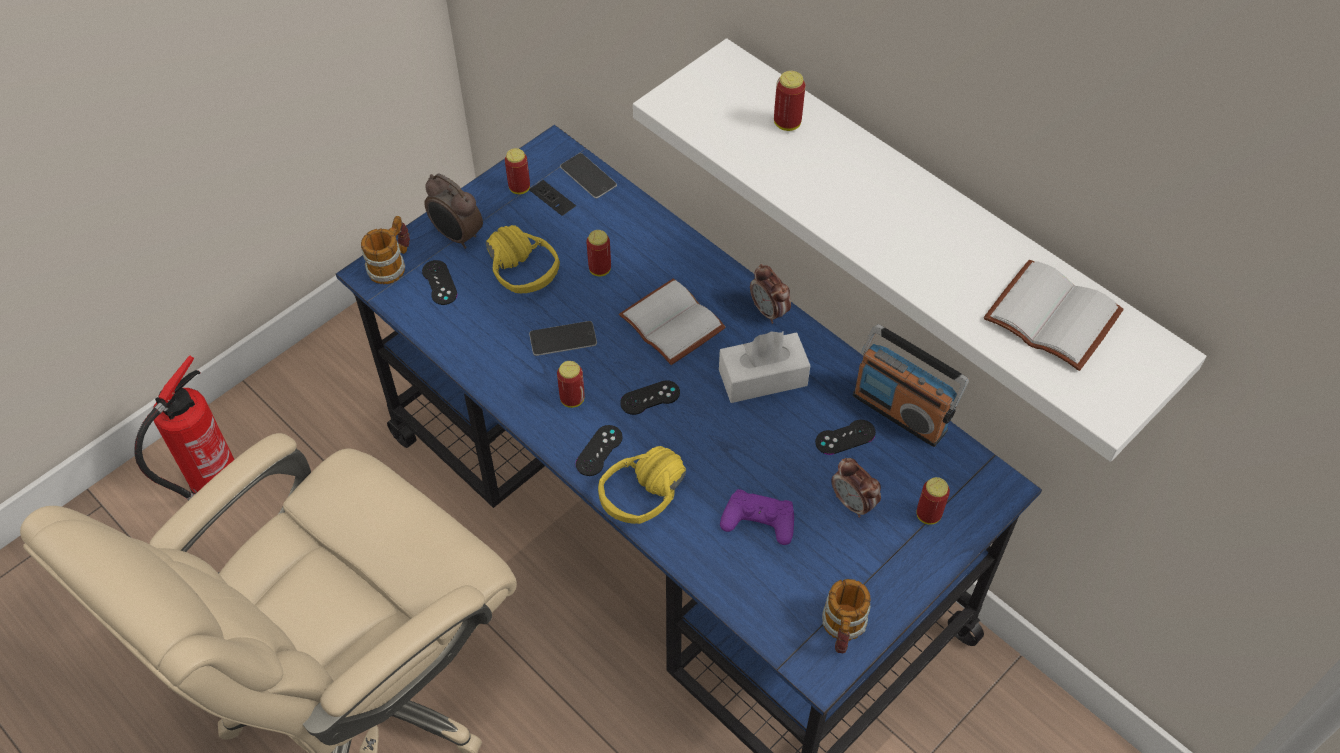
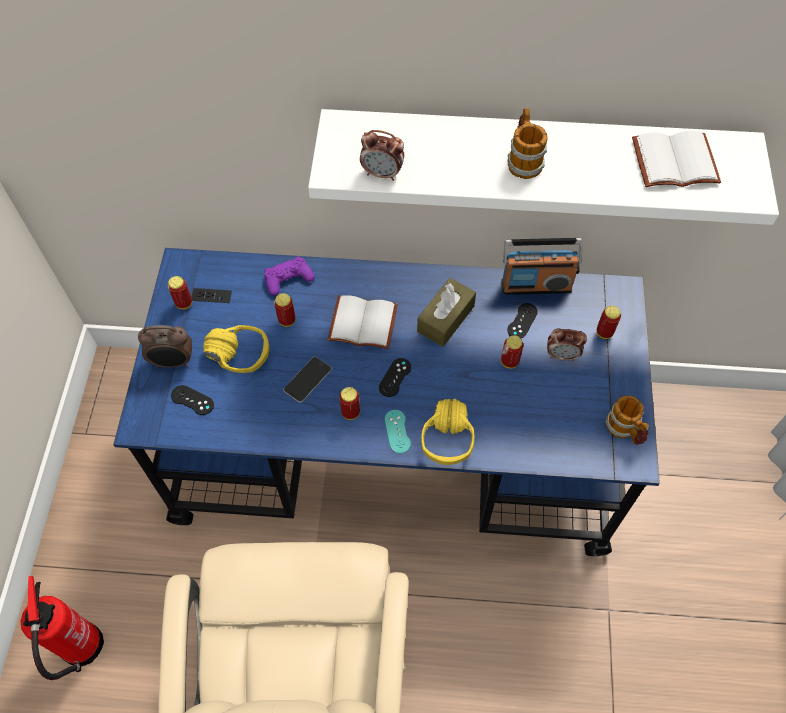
camera: 40 degrees left, 5 degrees up
(392, 265) = (147, 411): mug -> mug (523, 159)
(588, 176) = (221, 266): phone -> none
(599, 450) = (397, 431): black game controller -> turquoise game controller
(758, 521) = (524, 403): purple game controller -> purple game controller (288, 278)
(763, 377) = (445, 319): white tissue box -> brown tissue box
(769, 312) = (411, 277): alarm clock -> alarm clock (382, 174)
(787, 123) = (416, 141): can -> can (509, 362)

